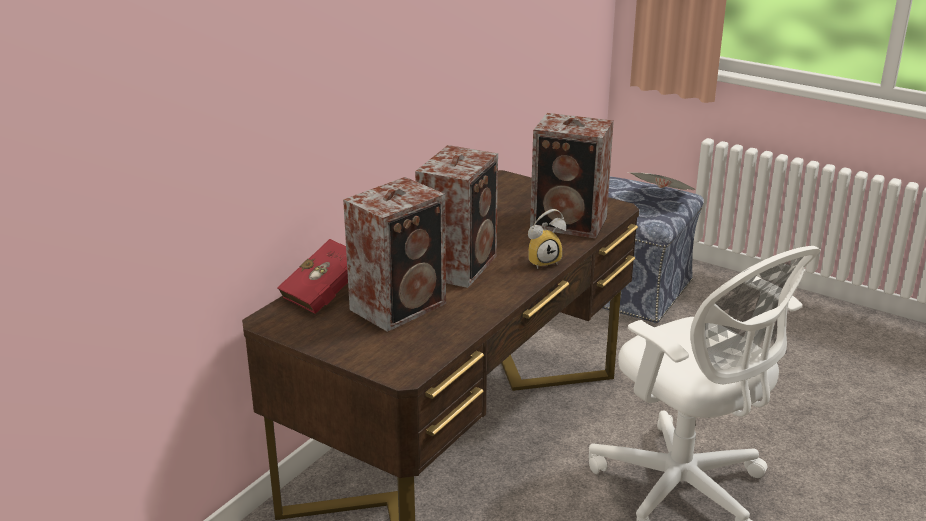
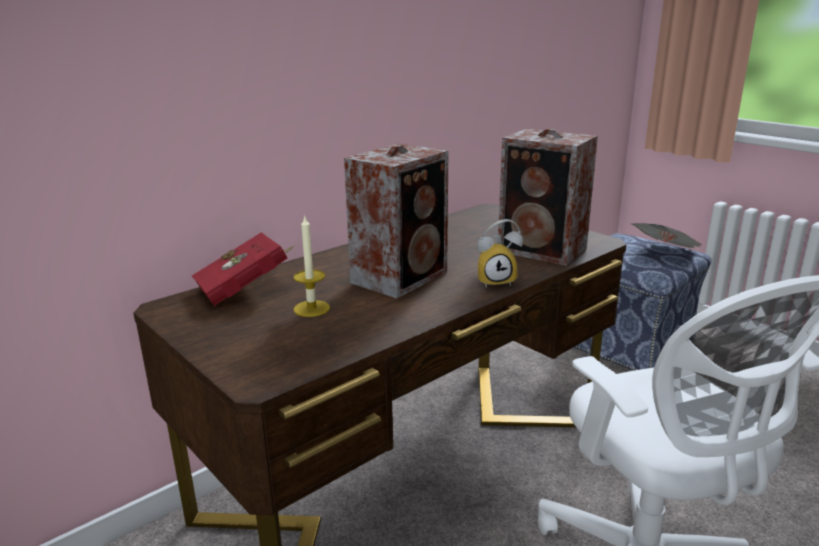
camera: 15 degrees right, 5 degrees down
(401, 306) = (311, 308): speaker -> candle

